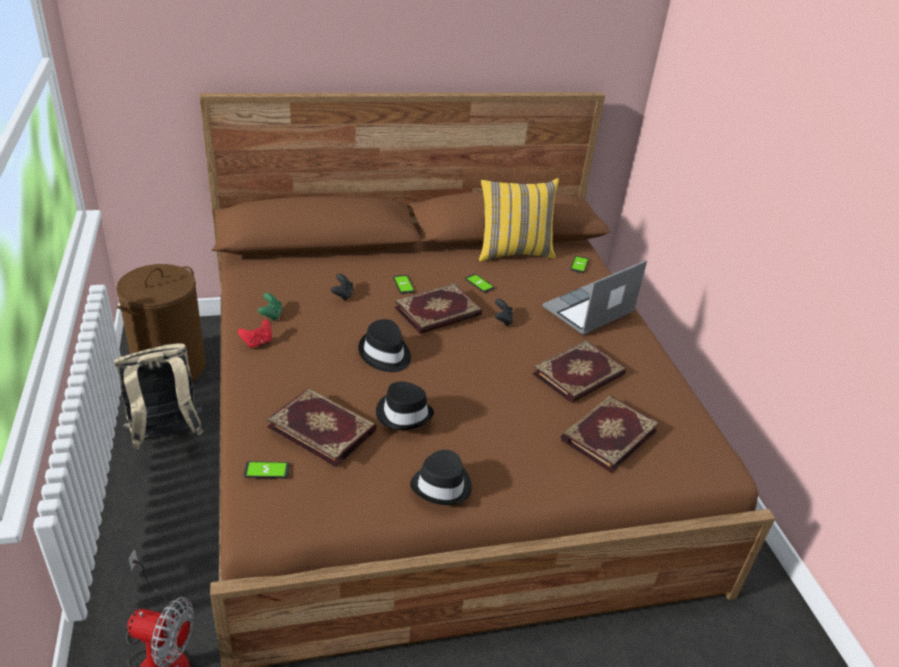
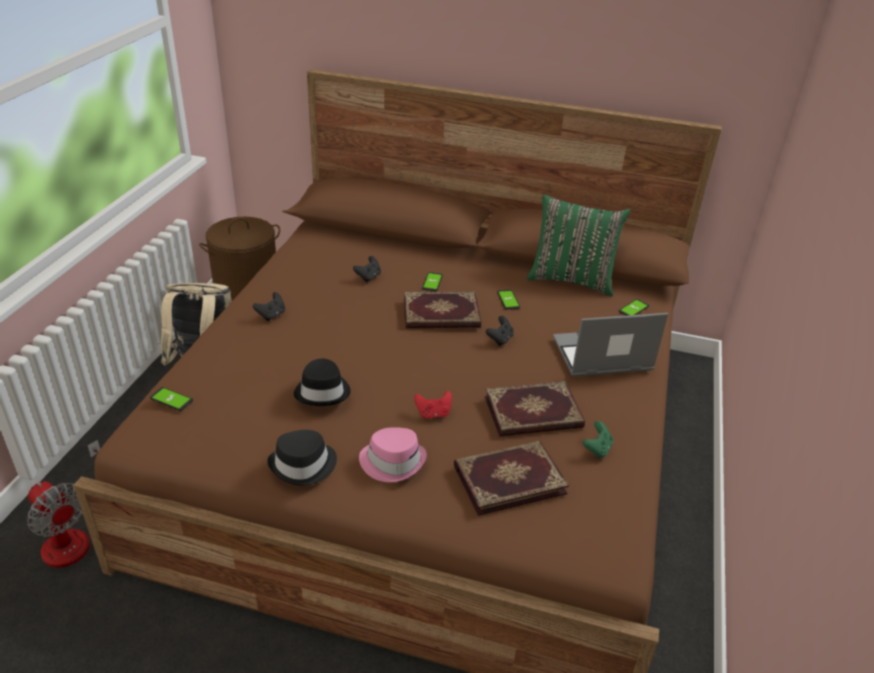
camera: 30 degrees right, 0 degrees up
(257, 342) = (261, 296): red game controller -> red game controller (433, 414)
(271, 315) = (292, 277): green game controller -> green game controller (597, 449)
(285, 358) = (271, 315): none -> black game controller
(323, 428) = (243, 380): book -> none
(385, 354) = (357, 336): black hat -> none
(510, 454) = (393, 461): none -> pink hat
(513, 252) = (571, 279): yellow pillow -> green pillow

